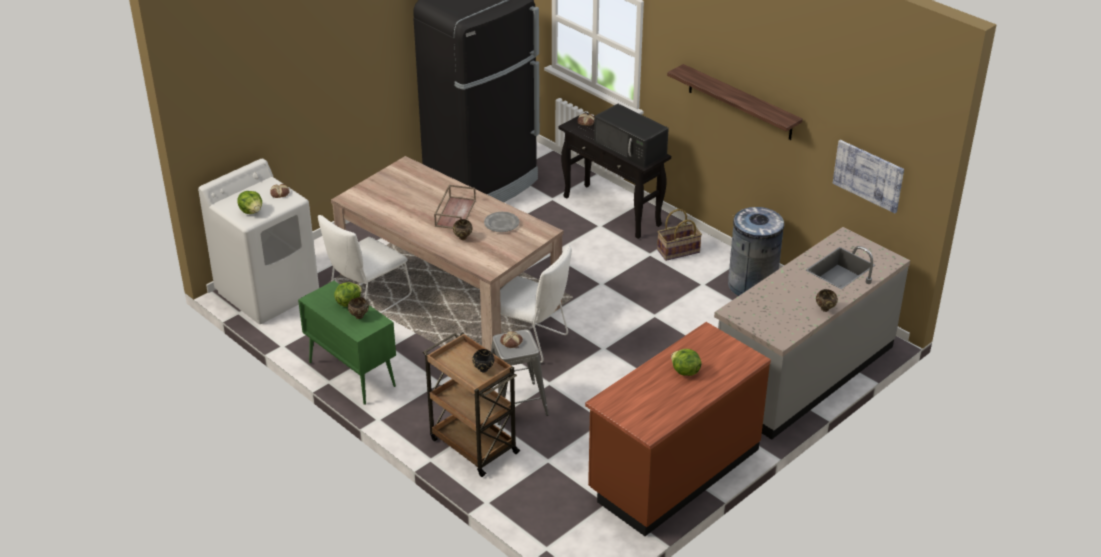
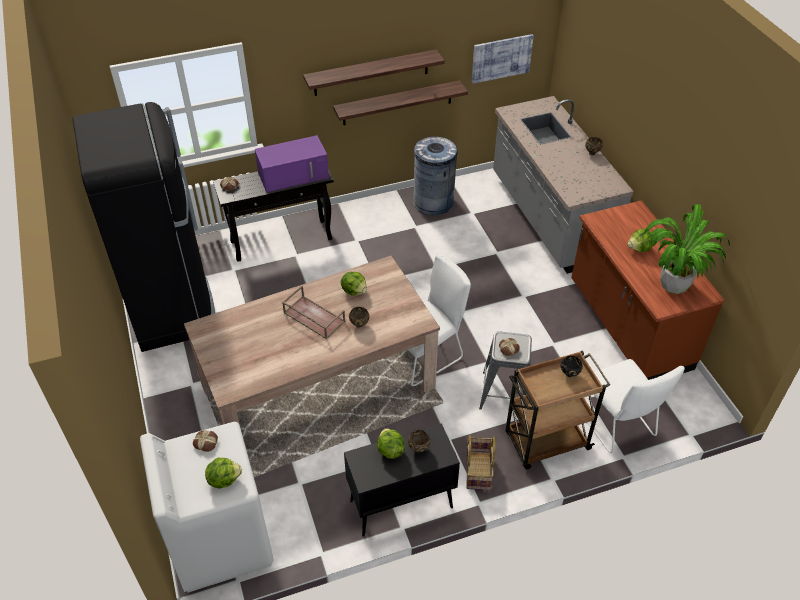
camera: 65 degrees left, 10 degrees up
(351, 374) = (400, 505): green cabinet -> black cabinet
(367, 301) = (293, 456): white chair -> white chair (616, 423)
(502, 224) = (354, 291): grey plate -> lettuce
(631, 148) = (294, 174): black microwave -> purple microwave
(646, 405) = (674, 284): none -> potted plant
(678, 251) = (364, 223): basket -> basket (479, 471)
(760, 153) = (397, 103): none -> shelf

